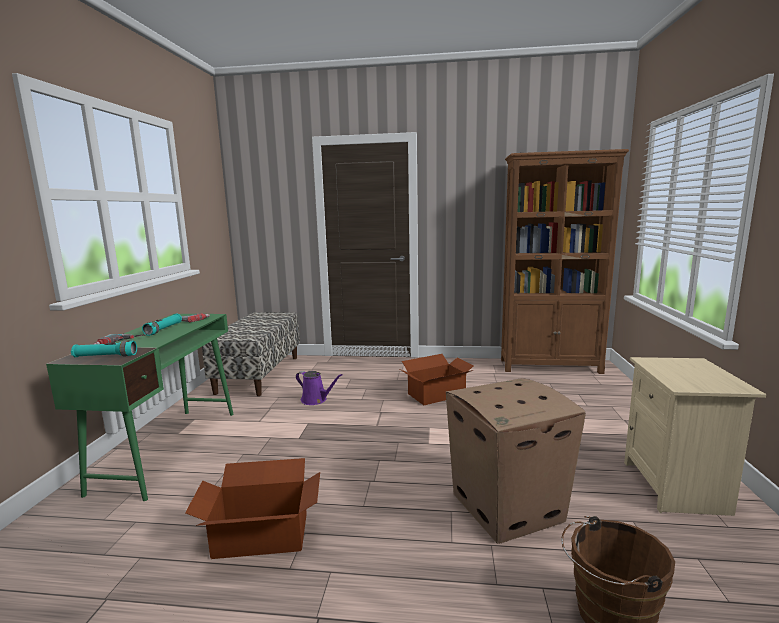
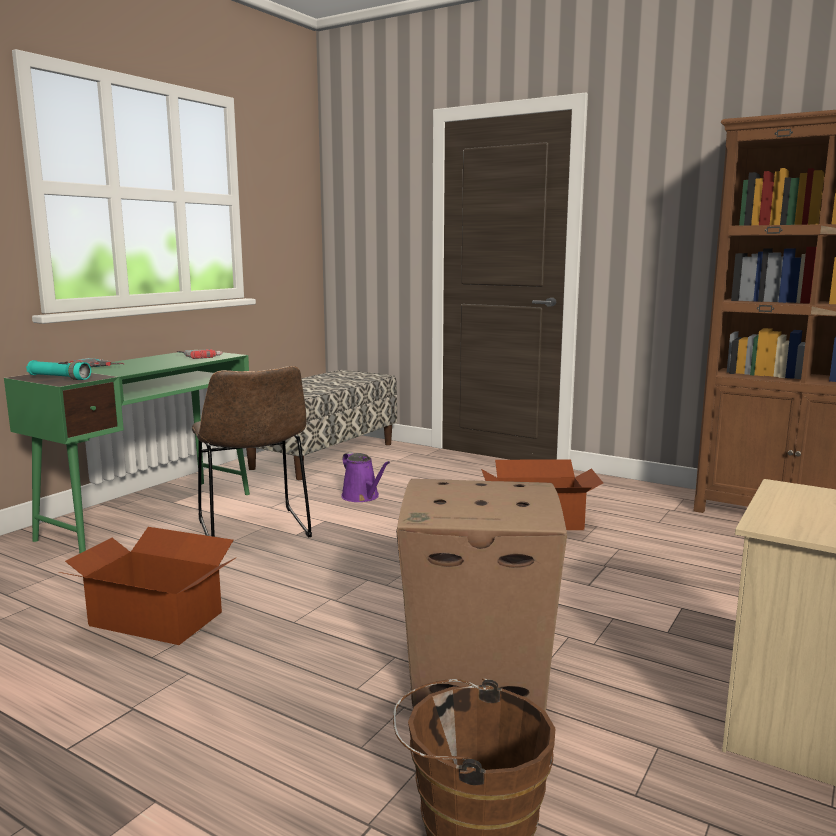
camera: 25 degrees right, 0 degrees up
(164, 329) = (155, 362): turquoise flashlight -> none
(266, 442) = (254, 531): none -> brown chair

